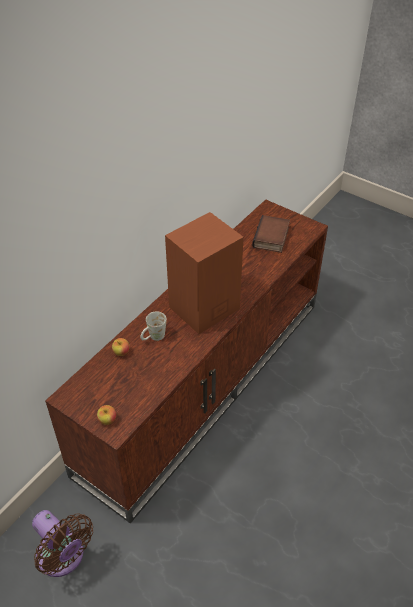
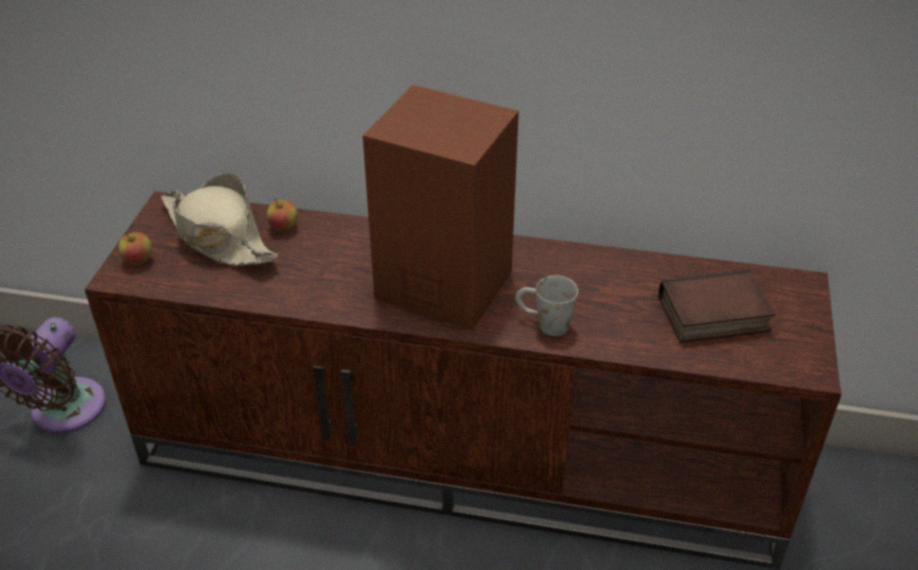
camera: 65 degrees right, 5 degrees down
(110, 381) = (218, 236): none -> beige hat
(153, 338) = (334, 250): white mug -> white mug (543, 323)

